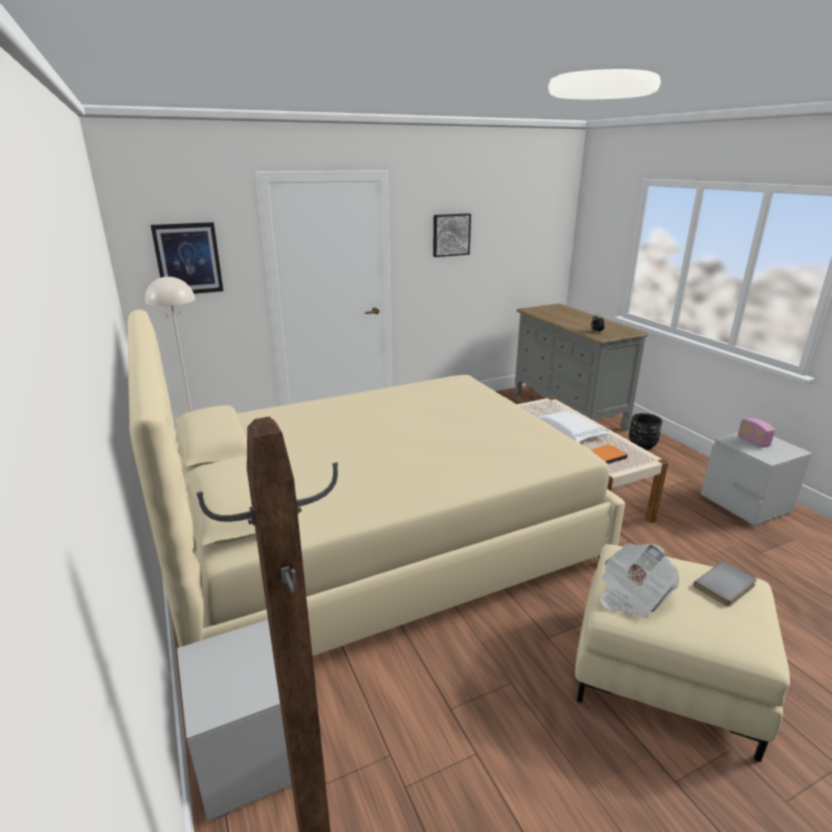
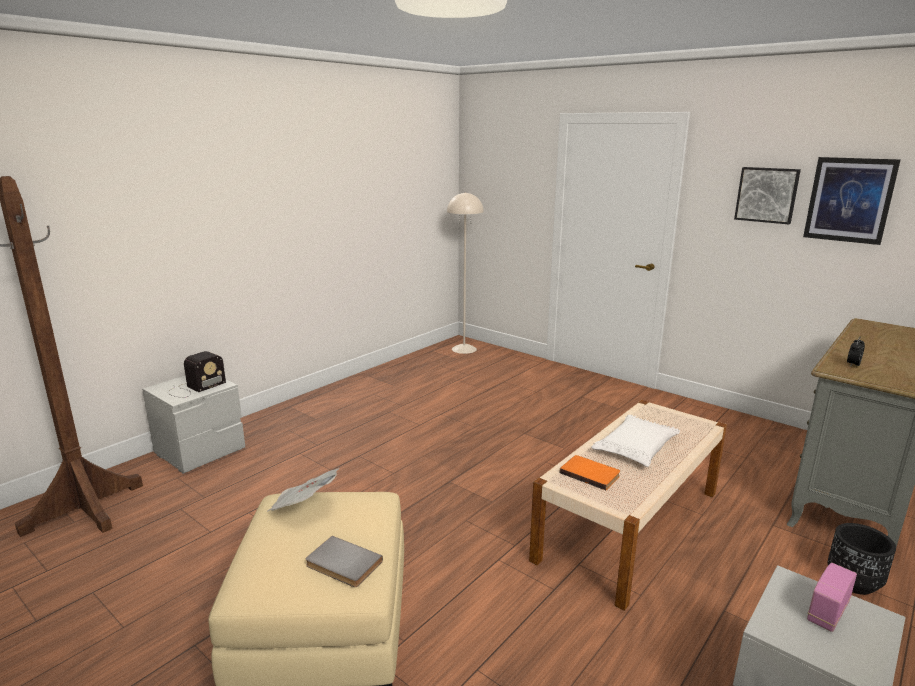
camera: 65 degrees right, 5 degrees down
(188, 259) = (501, 184): picture -> picture (849, 200)
(251, 664) = (194, 388): none -> radio
(377, 540) = (424, 437): beige bed -> none

